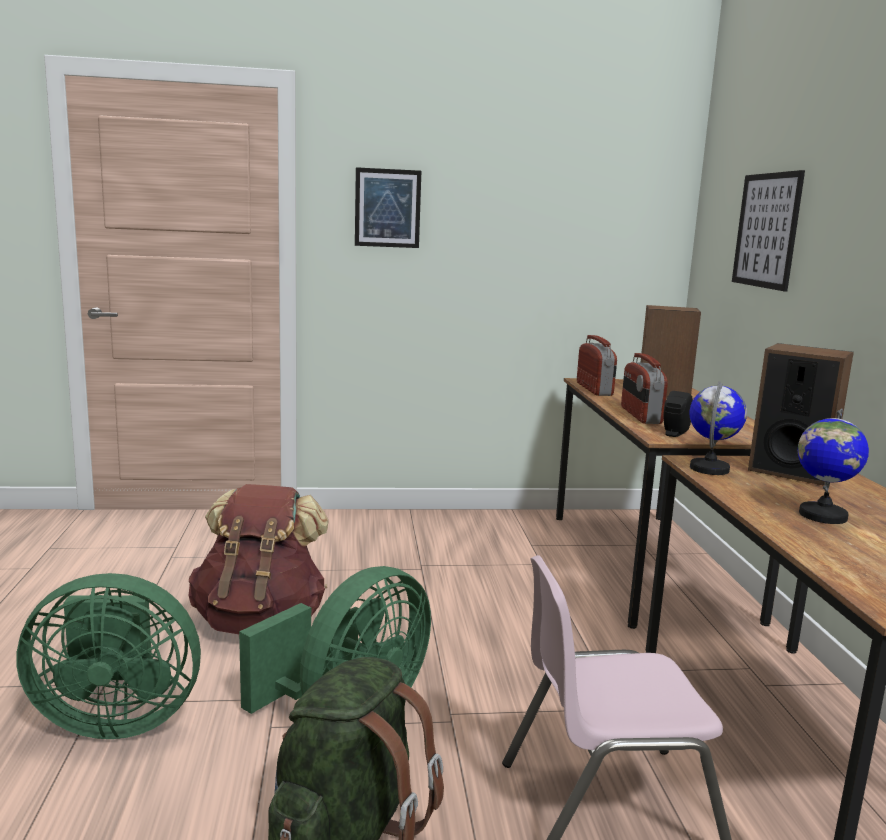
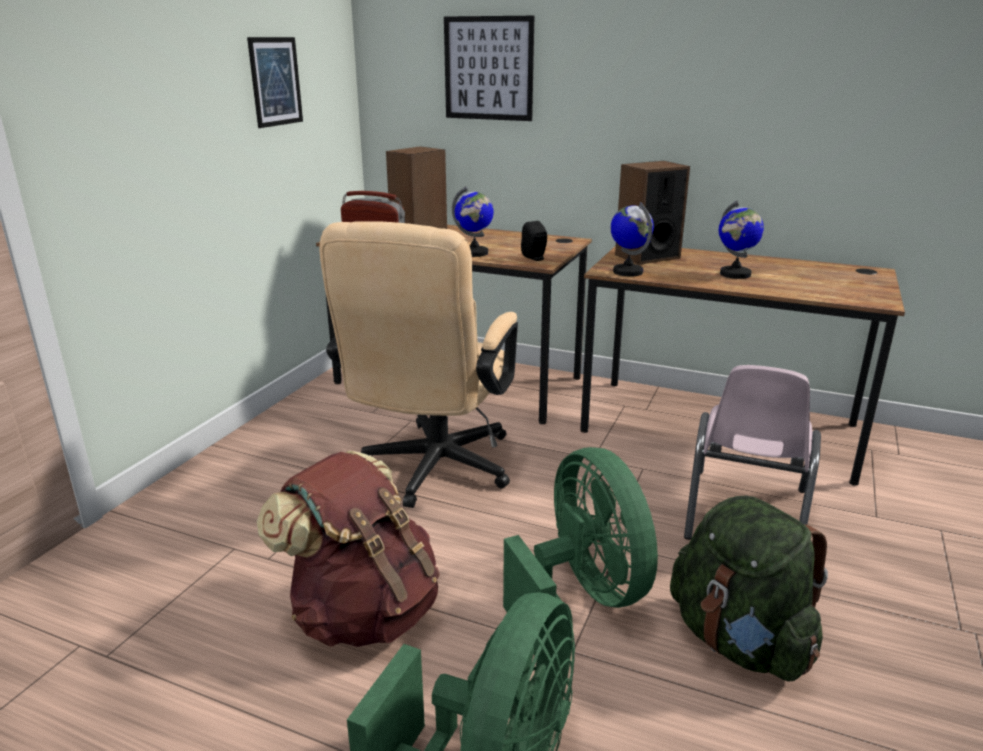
camera: 60 degrees left, 10 degrees up
(387, 208) = (111, 72): picture -> picture (275, 81)
(470, 595) = (432, 471): none -> beige office chair
(640, 415) = (474, 253): radio -> globe

